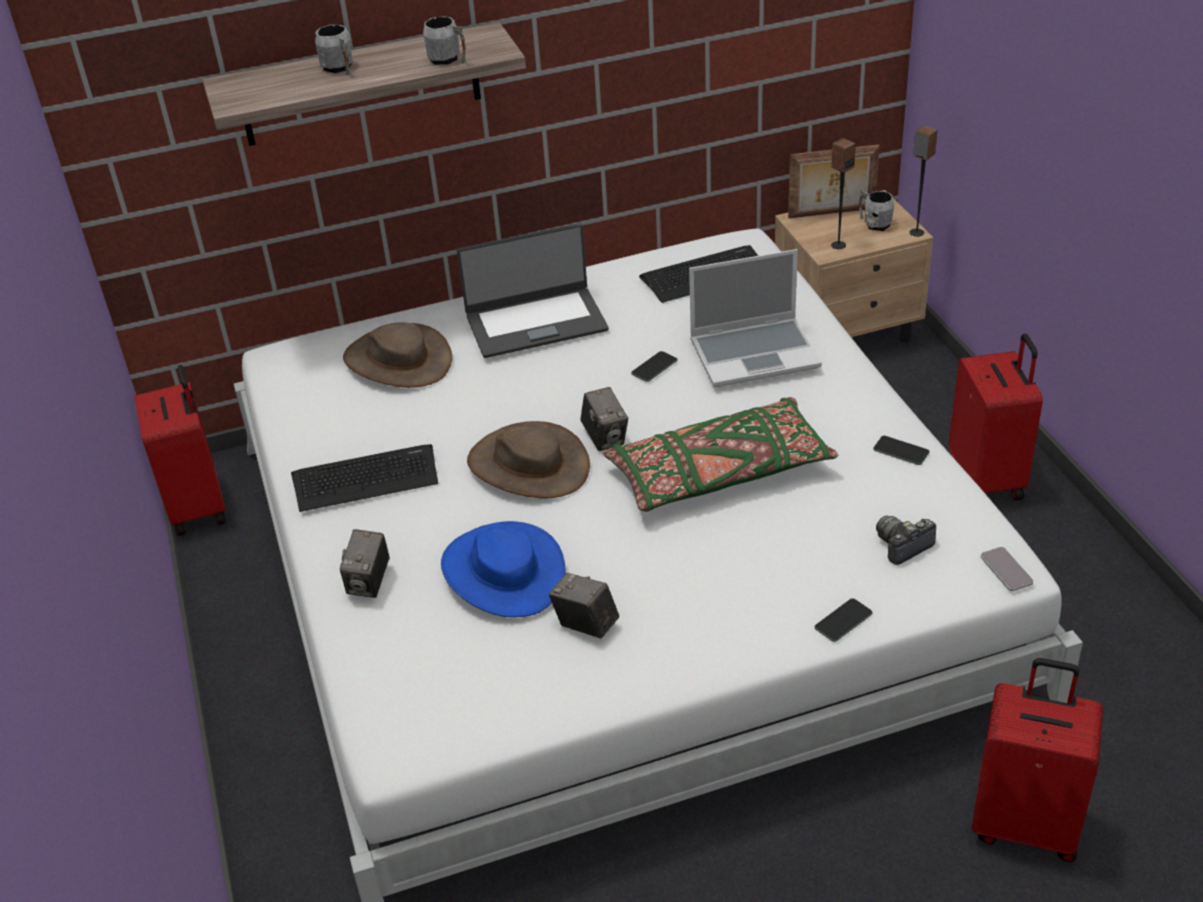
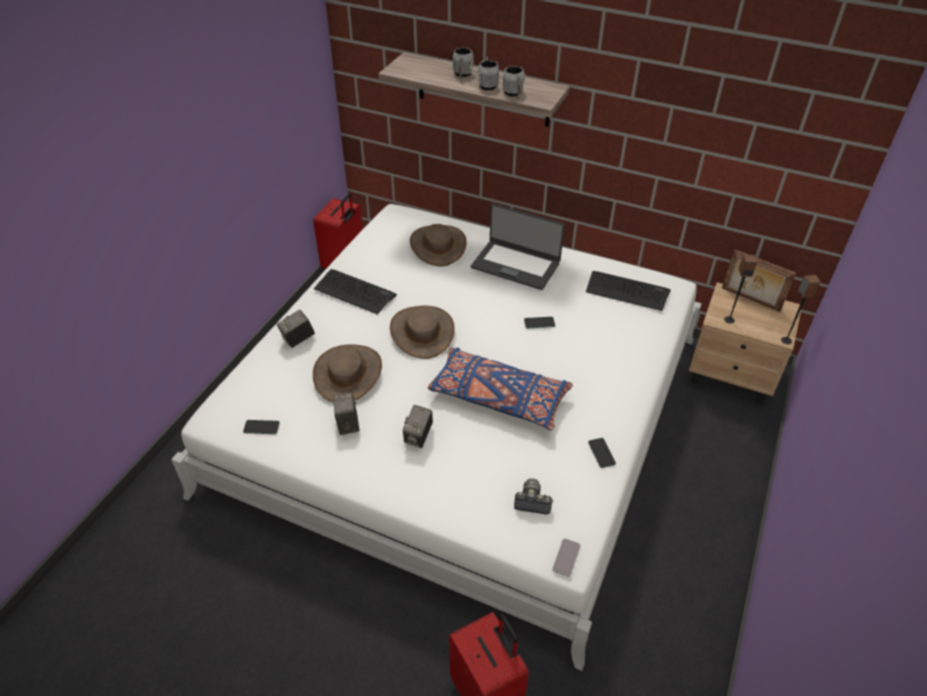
camera: 40 degrees right, 5 degrees up
(504, 571) = (348, 374): blue hat -> brown hat
(605, 438) = (470, 342): camera -> camera (418, 437)
(719, 473) = (498, 397): green pillow -> blue pillow
(755, 353) = (597, 349): laptop -> none
(843, 621) = (452, 515): phone -> phone (261, 427)
(874, 223) = (767, 320): grey mug -> grey mug (487, 85)
(988, 479) = (705, 510): red suitcase -> none

